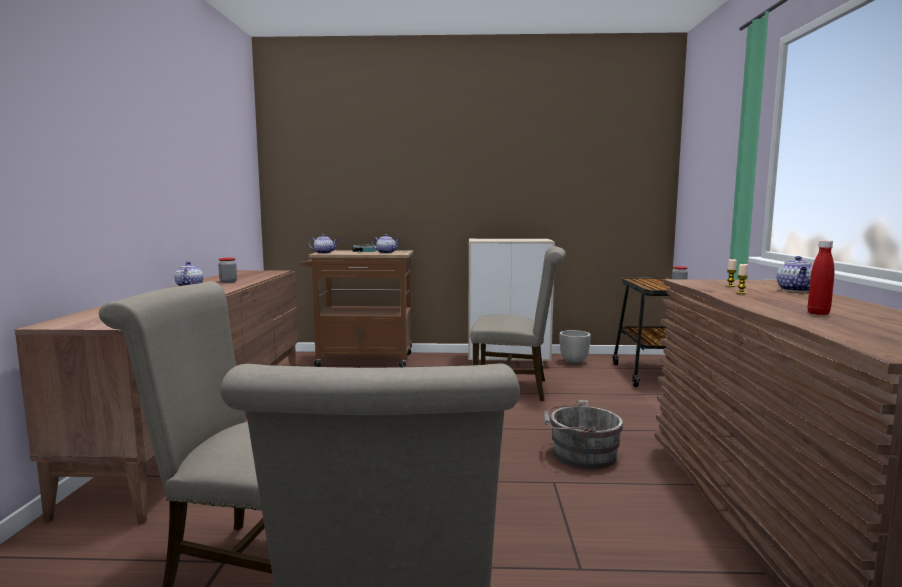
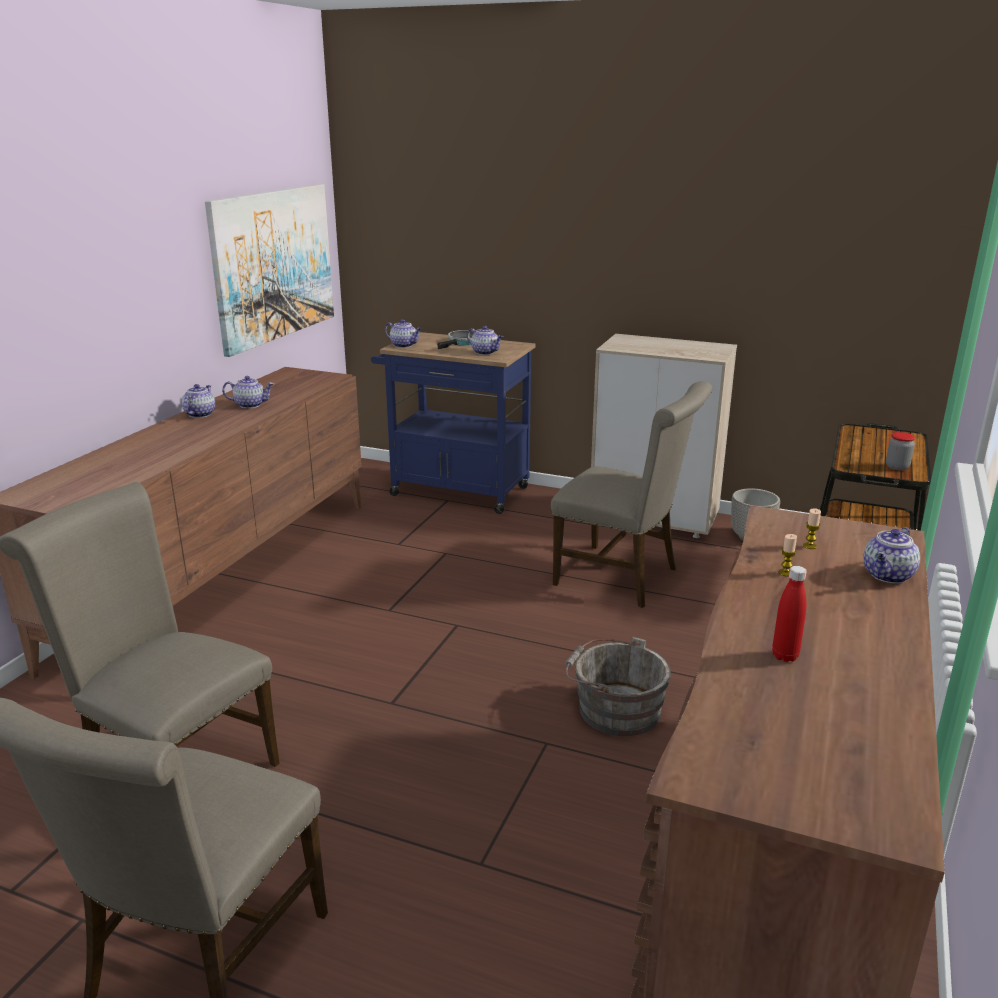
camera: 20 degrees right, 15 degrees up
(227, 194) = (273, 265): none -> picture
(228, 282) = (250, 405): jar -> teapot
(361, 360) = (455, 491): brown cart -> blue cart

